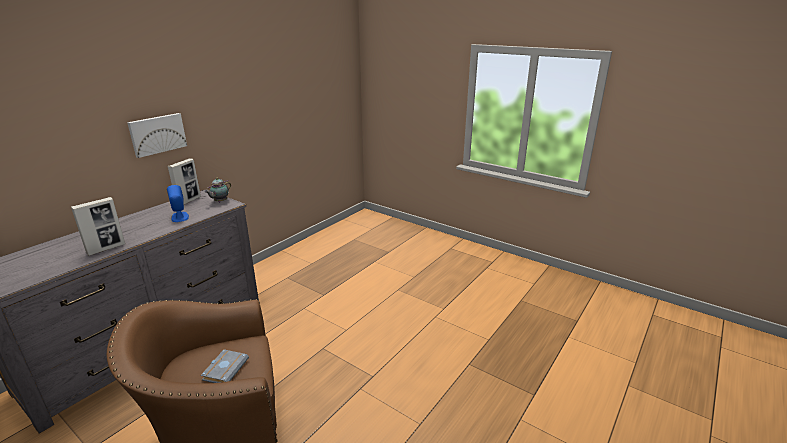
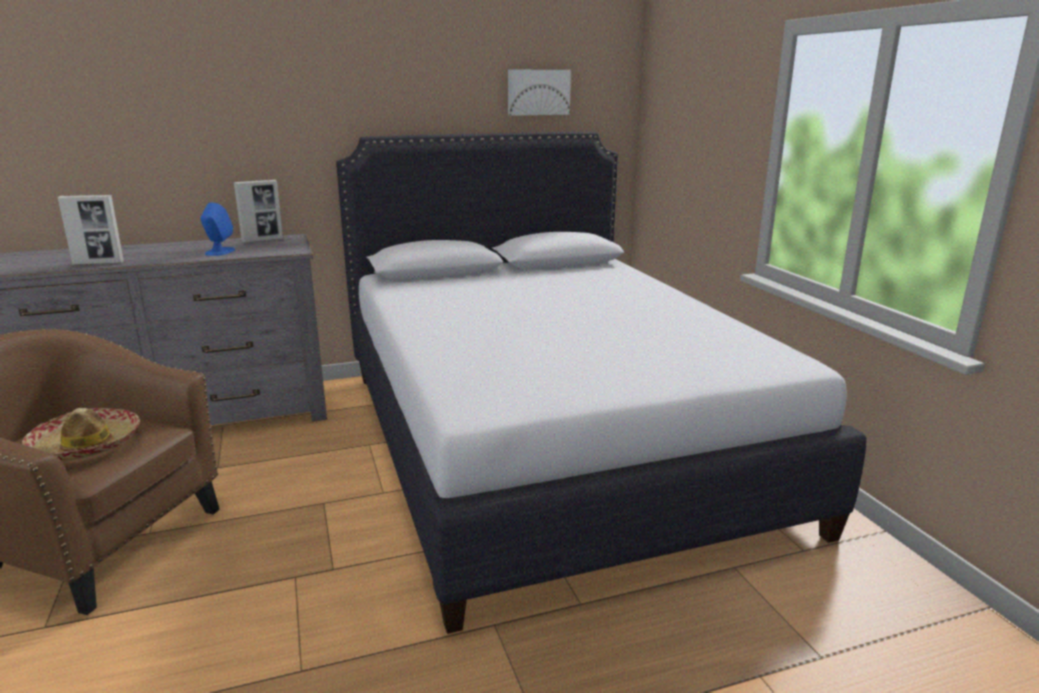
camera: 35 degrees right, 5 degrees down
(157, 134) = (243, 140): picture -> picture (538, 92)
(220, 201) = (290, 246): teapot -> none
(225, 369) = (86, 445): grey book -> hat
(392, 273) = (548, 442): none -> white bed

